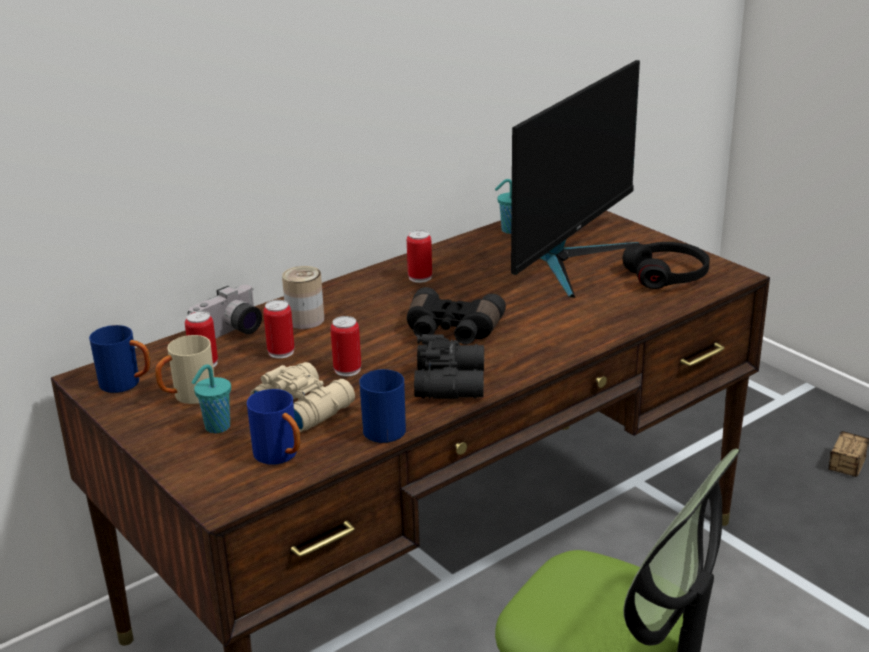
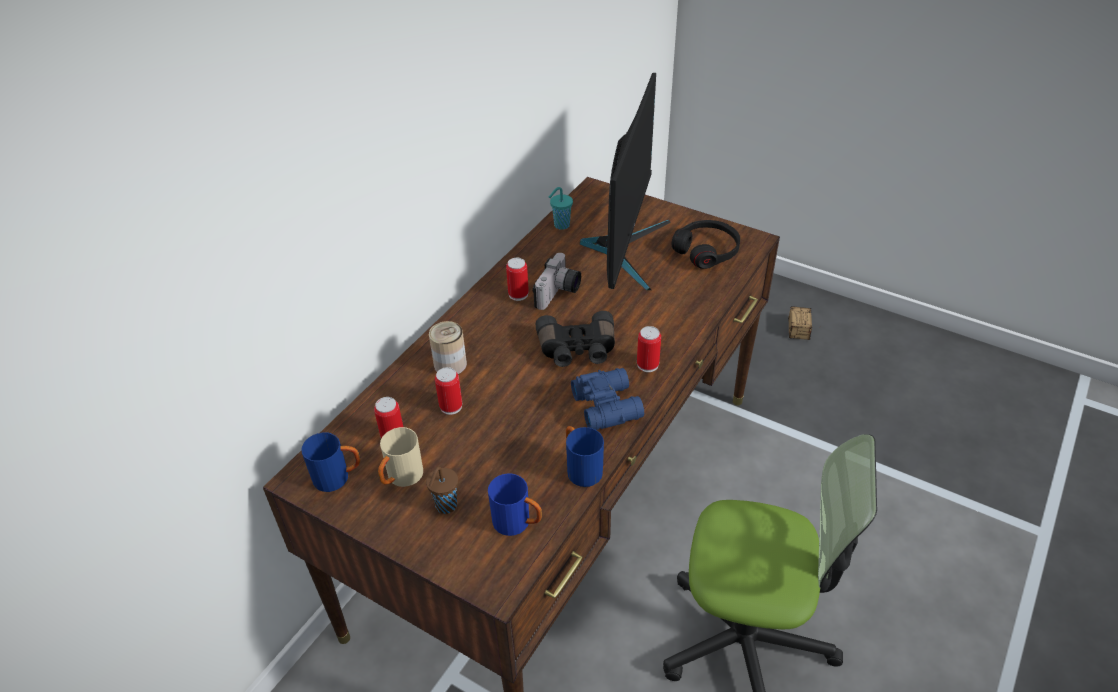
camera: 20 degrees left, 15 degrees up
(216, 427) = (445, 506): turquoise cup -> brown cup
(231, 333) = (396, 395): camera -> camera (559, 293)
(304, 407) = (505, 463): beige binoculars -> none
(347, 369) = (517, 412): can -> can (647, 364)
(452, 382) = (607, 405): black binoculars -> blue binoculars

